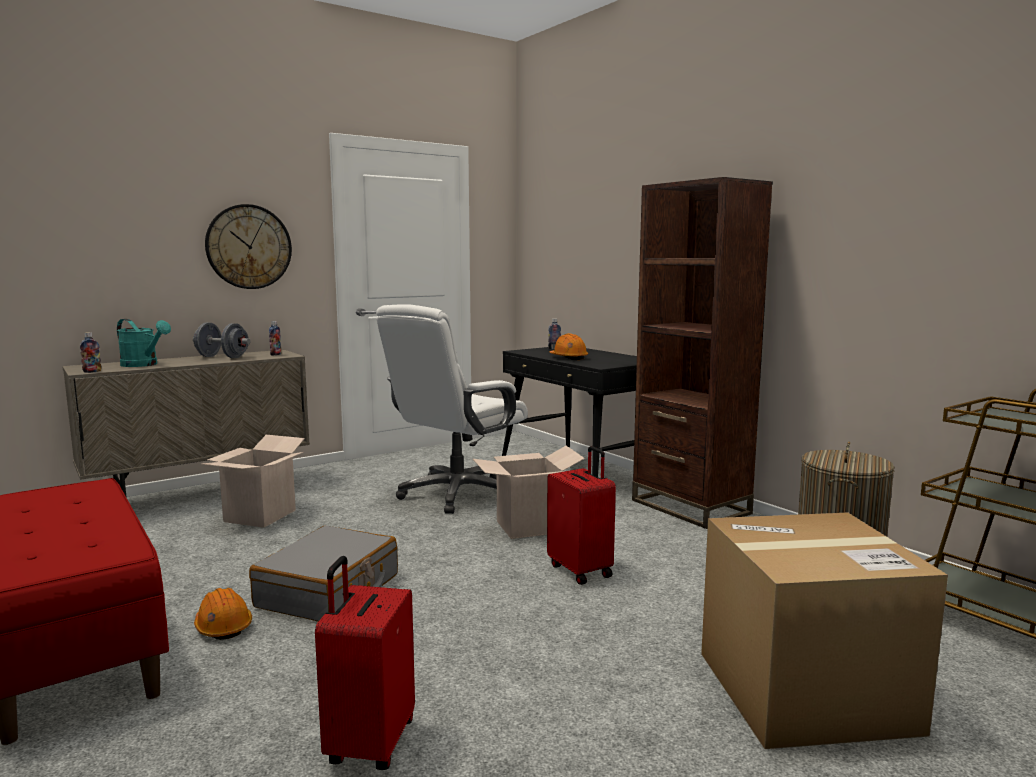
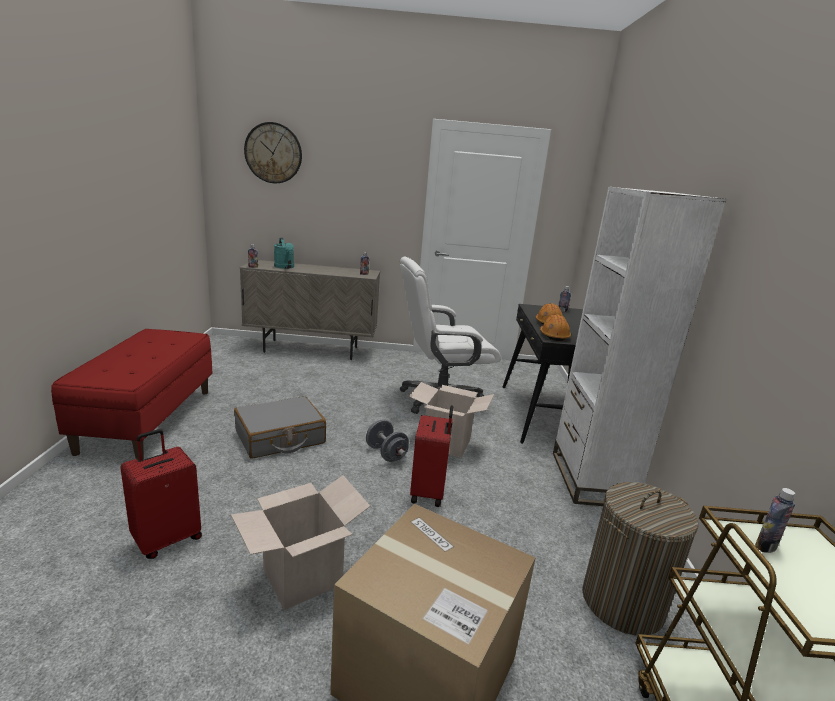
camera: 35 degrees right, 10 degrees up
(222, 357) = (333, 270): grey dumbbell -> grey dumbbell (386, 453)
(223, 627) = (211, 436): orange hard hat -> orange hard hat (554, 336)
(249, 247) = (365, 199): wall clock -> wall clock (273, 153)
(260, 516) = (318, 374): cardboard box -> cardboard box (302, 577)
(690, 507) = (591, 479): brown bookcase -> white bookcase
(996, 420) = (765, 546): none -> bottle

